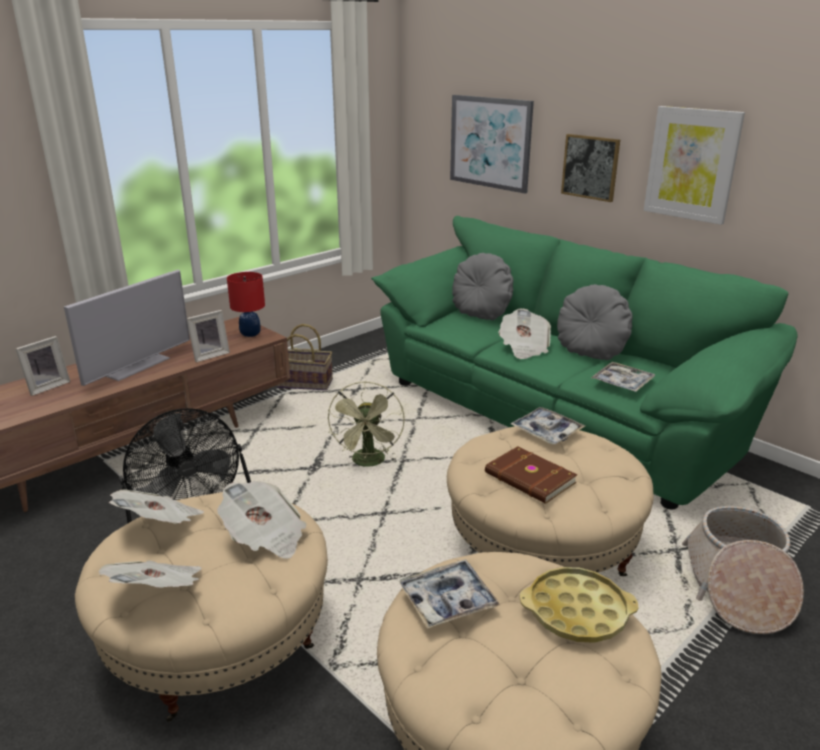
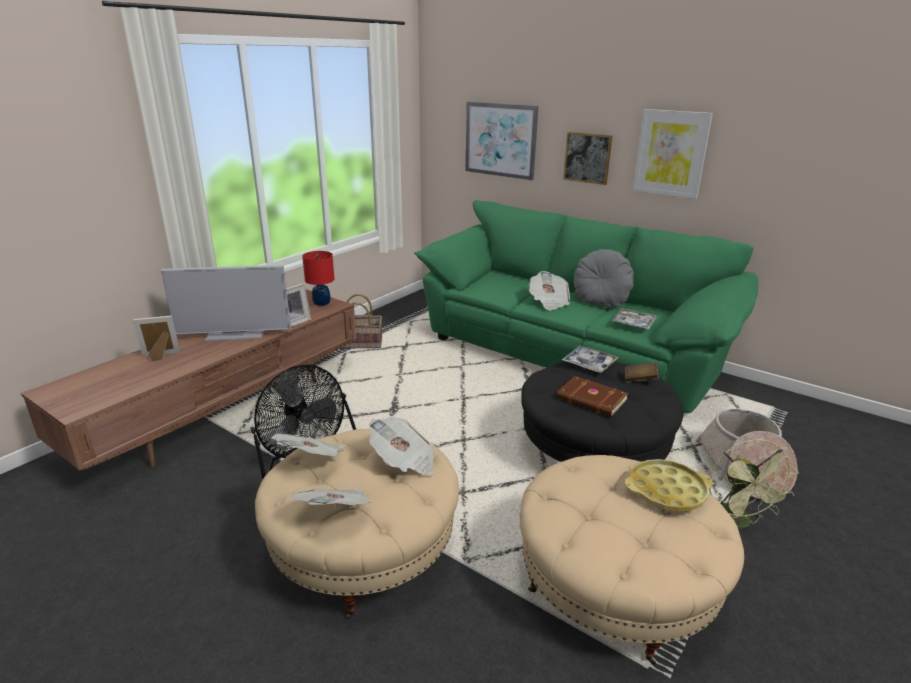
camera: 10 degrees left, 0 degrees up
(47, 386) = (160, 356): picture frame -> picture frame turned 135 degrees counterclockwise
(137, 366) = (235, 335): television -> television turned 60 degrees clockwise
(369, 463) = (437, 402): green fan -> green fan (737, 523)
(447, 600) = (569, 493): tray -> none
(481, 315) = (505, 279): grey pillow -> none
(542, 544) = (593, 452): beige ottoman -> black ottoman
(604, 458) = (640, 380): none -> brown book

